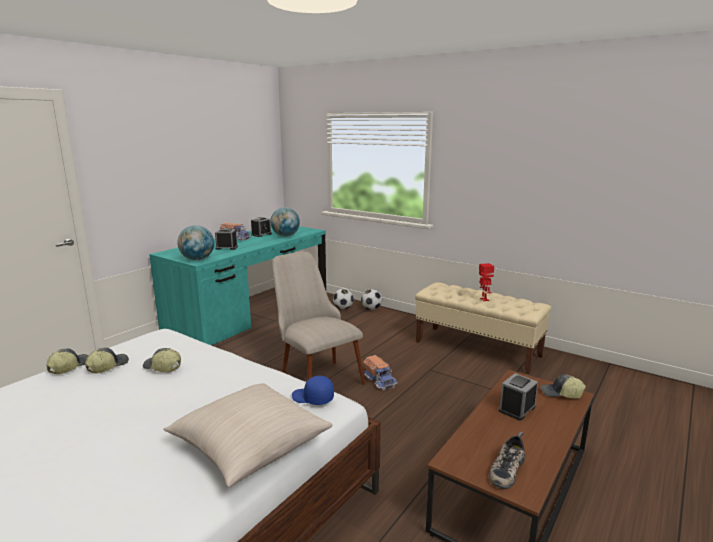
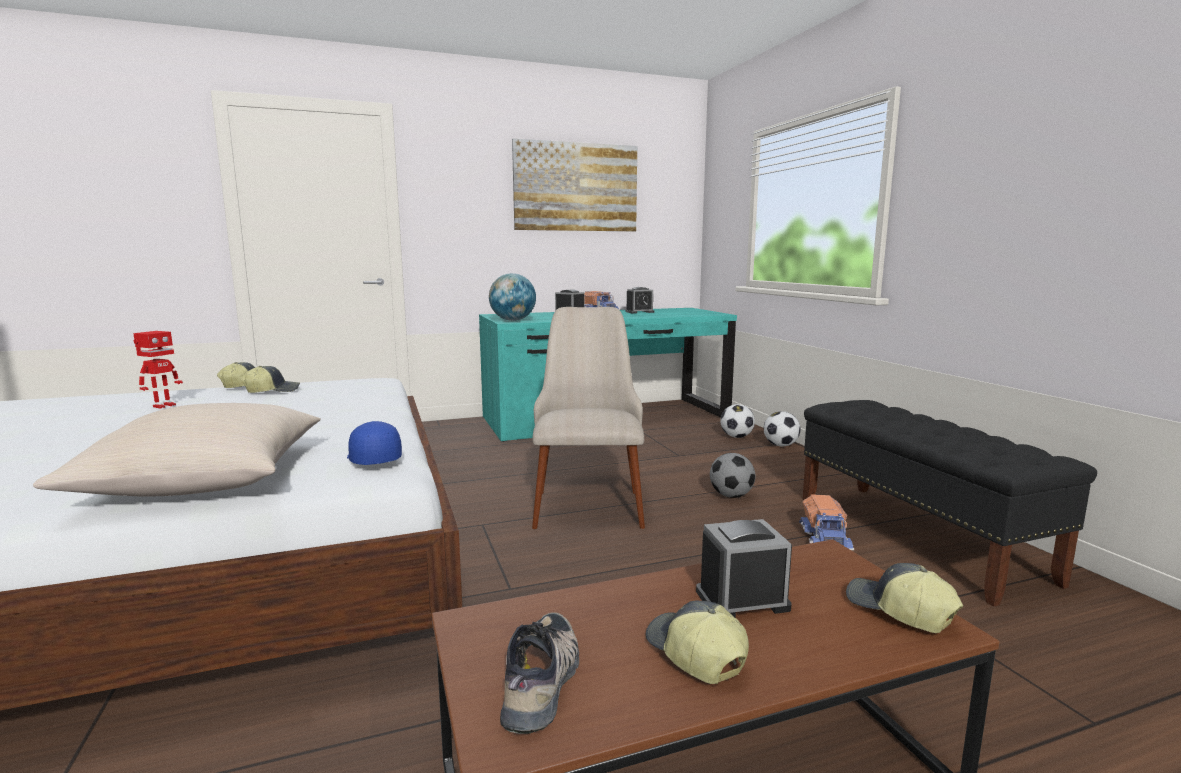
camera: 35 degrees right, 5 degrees down
(162, 367) = (310, 401): cap -> cap (693, 654)
(205, 148) = (576, 187): none -> picture
(285, 236) = (667, 315): globe -> none
(379, 380) = (673, 530): toy truck -> toy truck (826, 539)
(383, 350) = (731, 496): none -> football
(477, 349) = (916, 537): beige bench -> black bench
(484, 299) = (925, 430): toy robot -> toy robot (163, 406)
(506, 468) = (544, 680): shoe -> shoe turned 120 degrees clockwise

